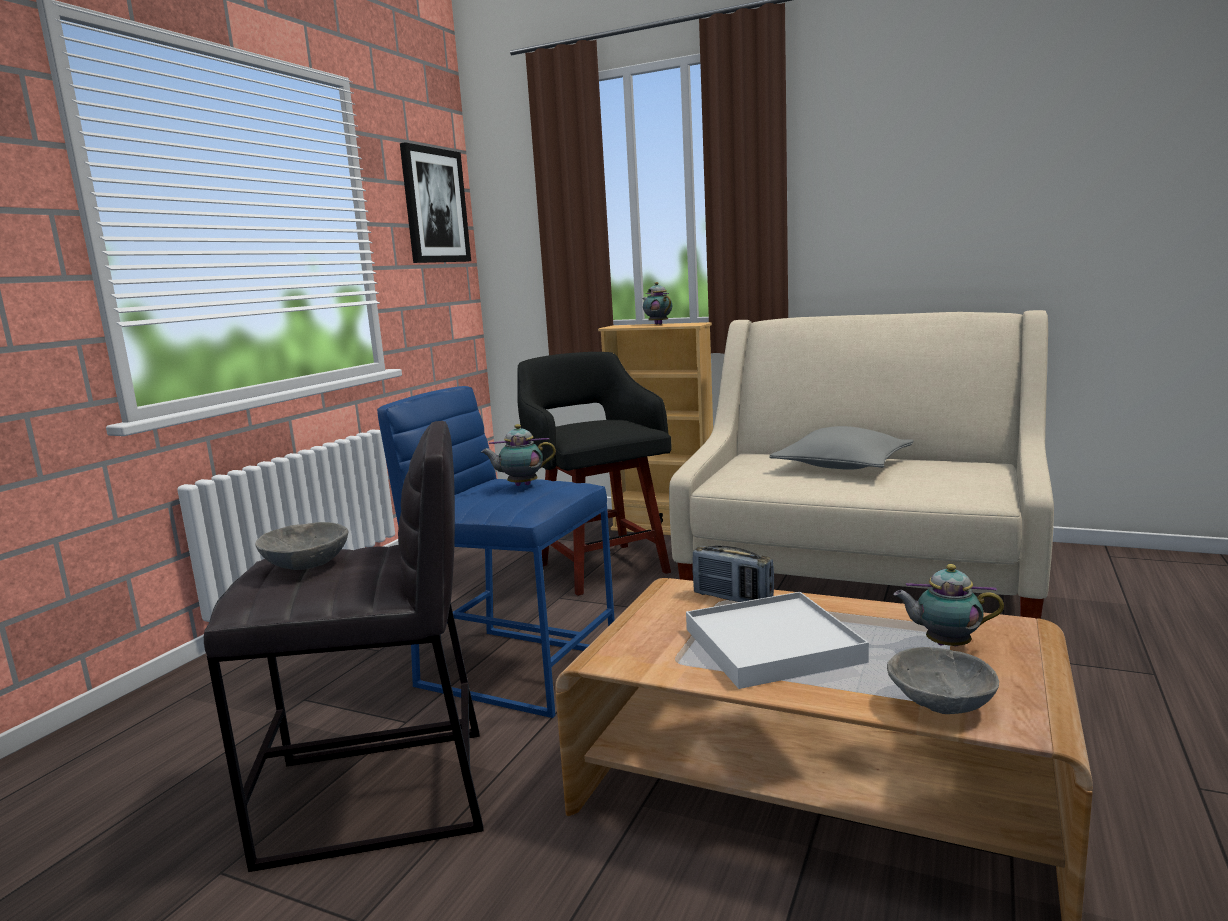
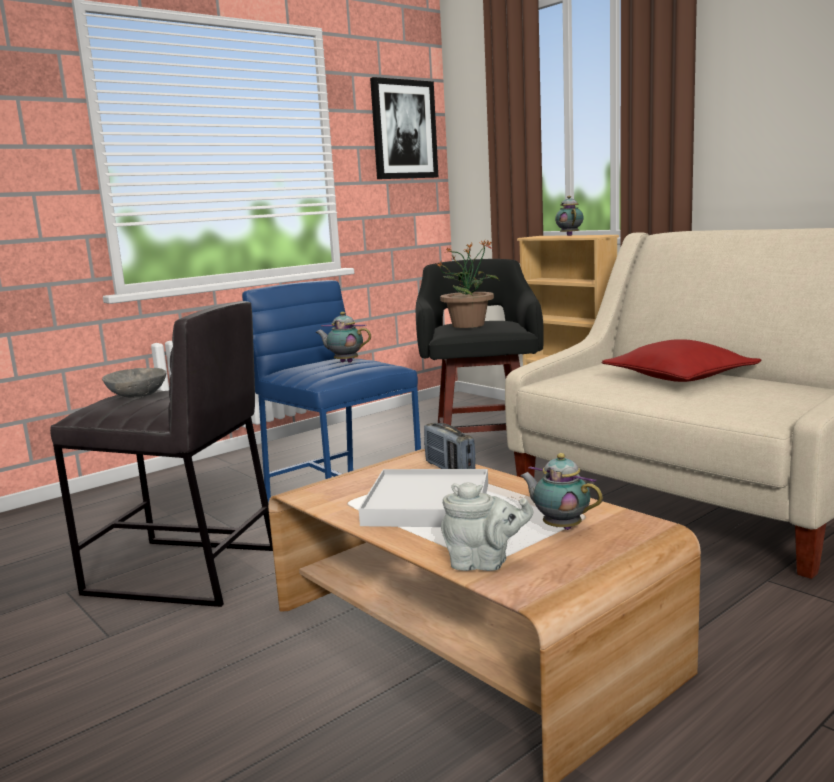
camera: 25 degrees right, 0 degrees up
(589, 427) = (469, 325): none -> potted plant
(842, 465) = (679, 378): grey pillow -> red pillow
(939, 705) = (483, 563): grey bowl -> grey teapot

